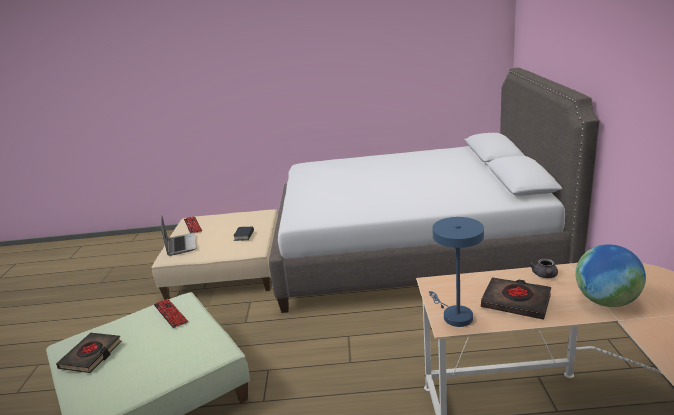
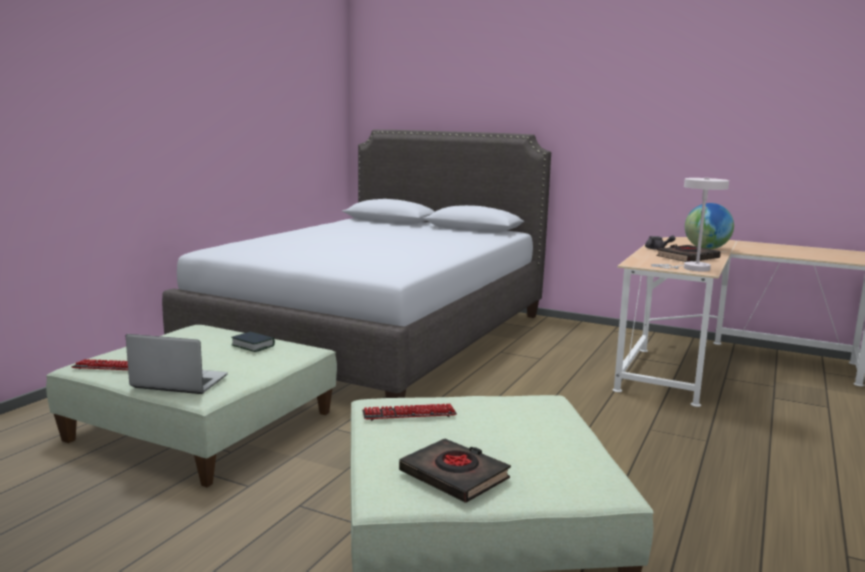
camera: 65 degrees left, 10 degrees down
(227, 268) = (204, 426): beige ottoman -> green ottoman
(454, 315) = (691, 268): blue table lamp -> white table lamp

